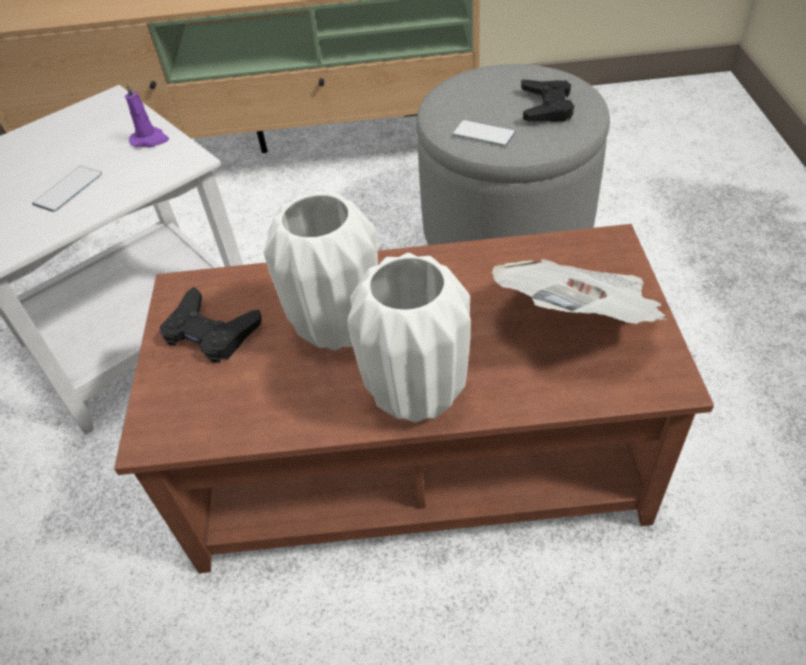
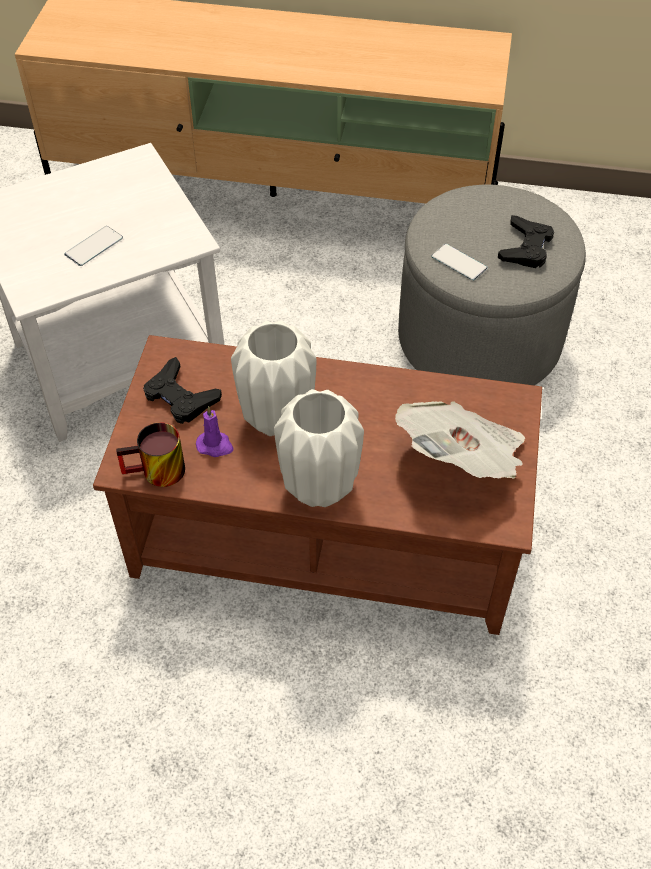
camera: 10 degrees right, 5 degrees up
(150, 140) = (167, 212): purple candle -> purple candle (215, 445)
(199, 432) = (156, 474): none -> mug

